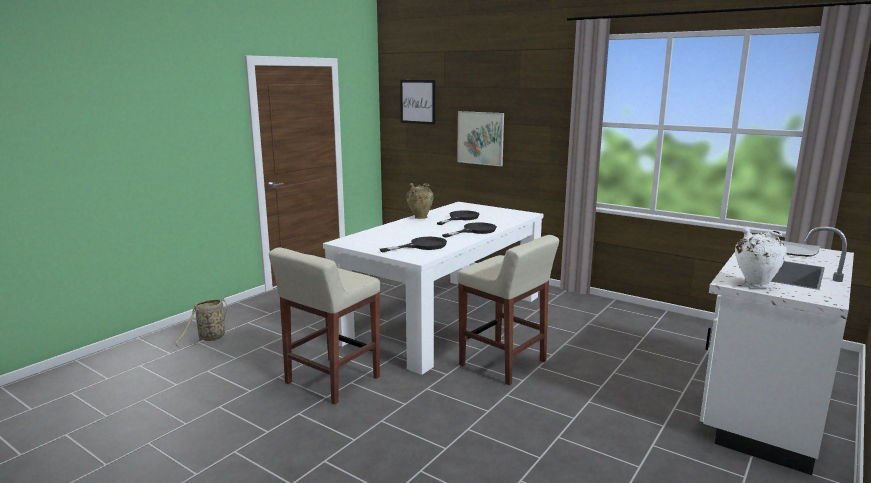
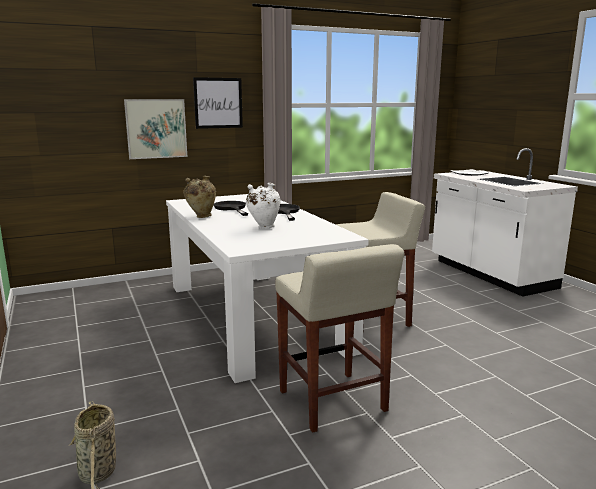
camera: 60 degrees left, 0 degrees up
(417, 102) = (55, 89): picture -> picture (218, 103)
(422, 246) = (307, 230): black frying pan -> none
(755, 285) = (531, 187): white vase -> white vase (263, 227)

